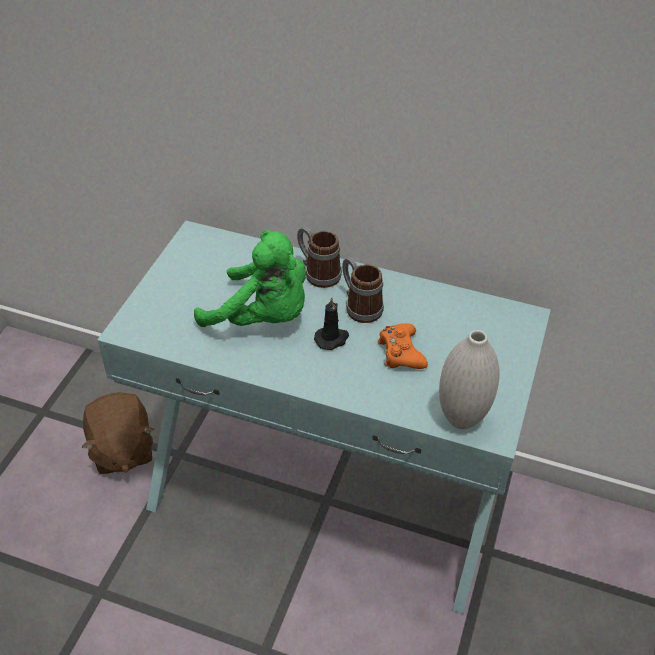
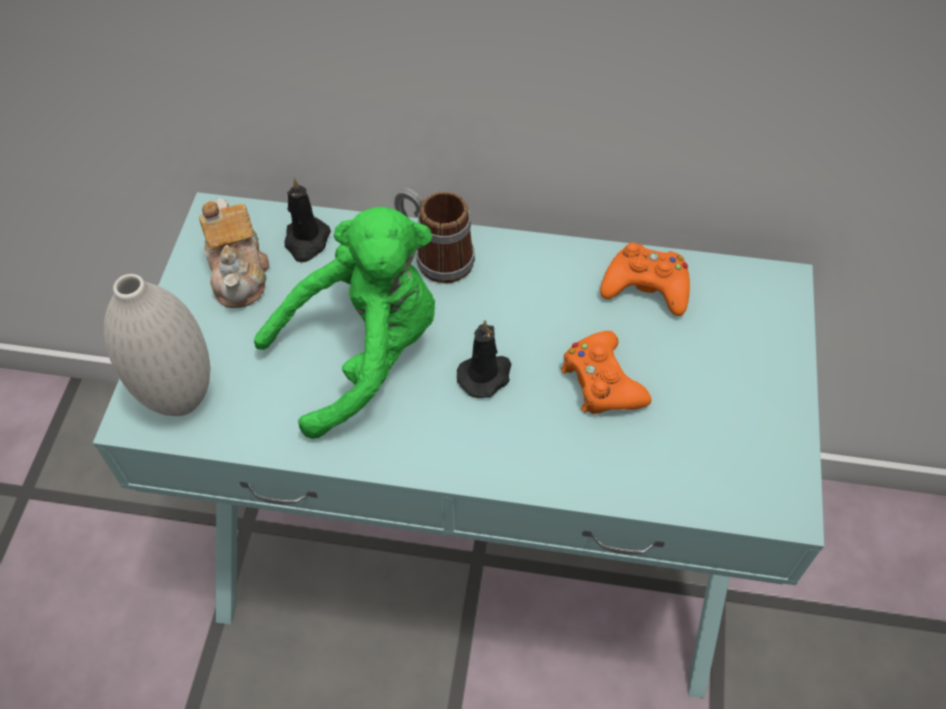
camera: 10 degrees left, 10 degrees up
(121, 450) = (159, 533): brown plush toy -> none
(200, 265) = (239, 273): none -> teapot
(243, 254) = (306, 241): none -> black candle
(262, 317) = (363, 354): green plush toy -> green plush toy turned 45 degrees counterclockwise
(359, 306) = (515, 307): mug -> none
(442, 306) = (646, 287): none -> orange game controller
(461, 419) = (726, 488): white vase -> white vase (181, 399)

